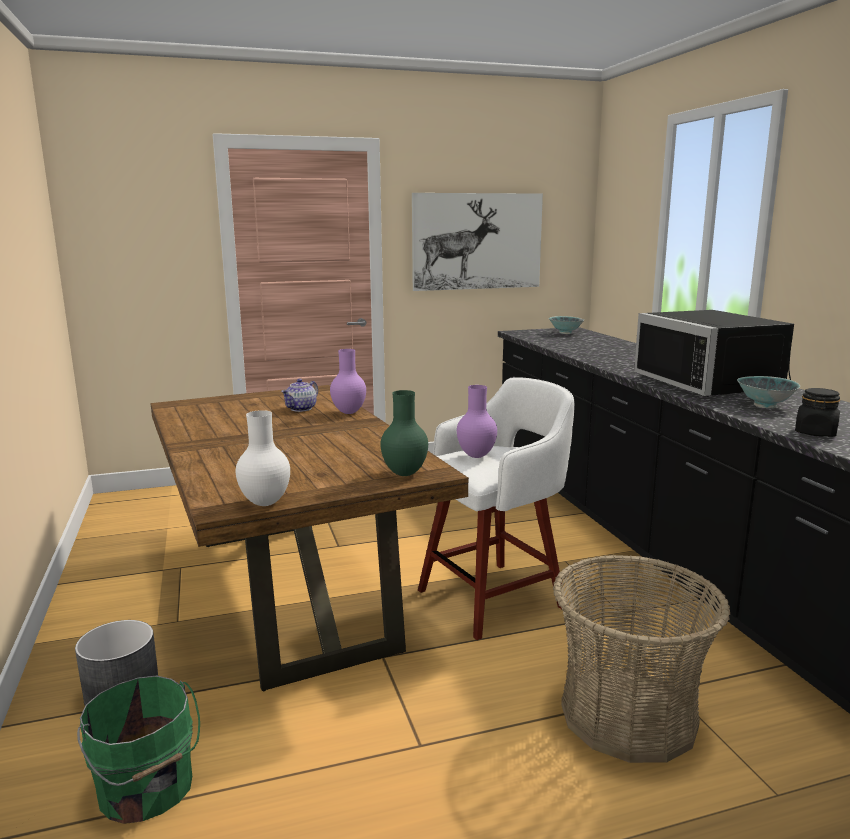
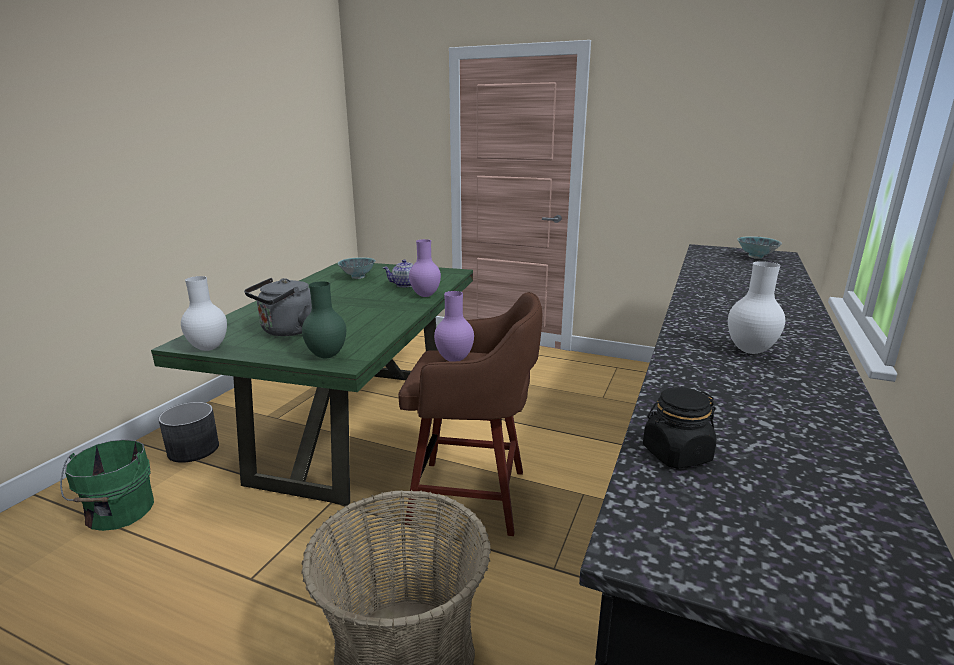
camera: 40 degrees right, 5 degrees up
(293, 592) = (357, 427): brown dining table -> green dining table
(303, 469) = (286, 331): none -> grey kettle
(477, 241) = (687, 146): picture -> none
(494, 597) = (472, 497): white stool -> brown stool
(714, 384) = (751, 351): black microwave -> white vase
(764, 406) = (726, 397): bowl -> bowl (358, 277)

